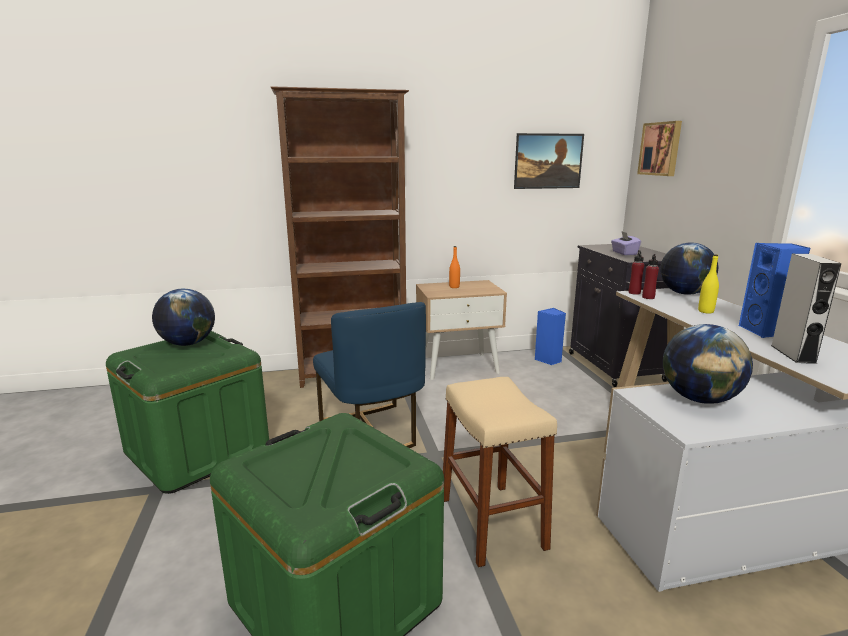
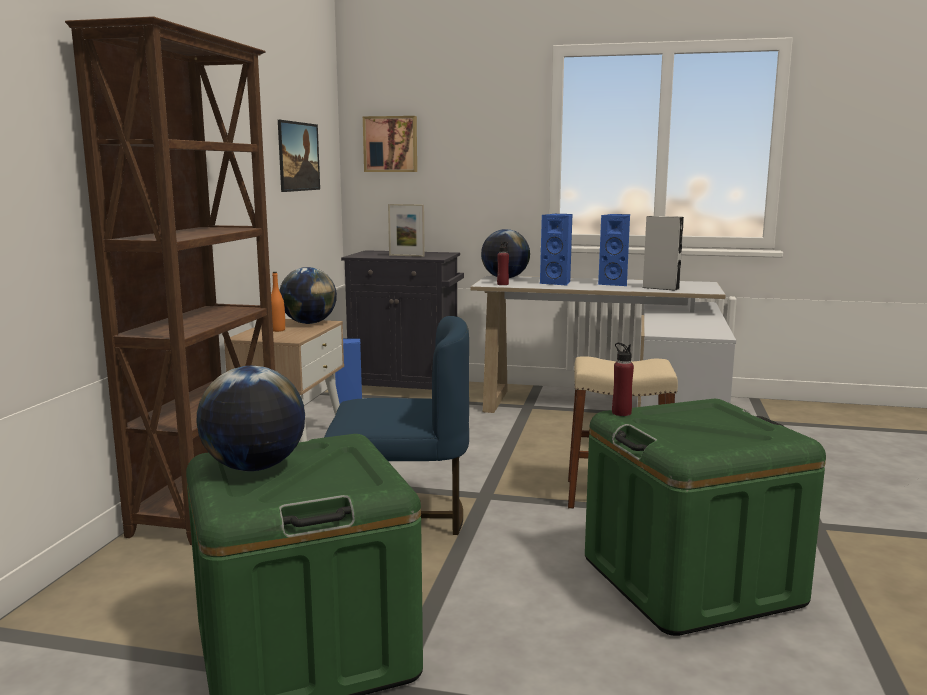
camera: 65 degrees left, 5 degrees down
(624, 253) = (406, 256): purple tissue box -> picture frame
(634, 293) = (484, 284): red bottle -> red bottle (621, 413)
(699, 399) = (674, 325): globe -> globe (309, 323)
(705, 311) = (557, 283): yellow bottle -> blue speaker

